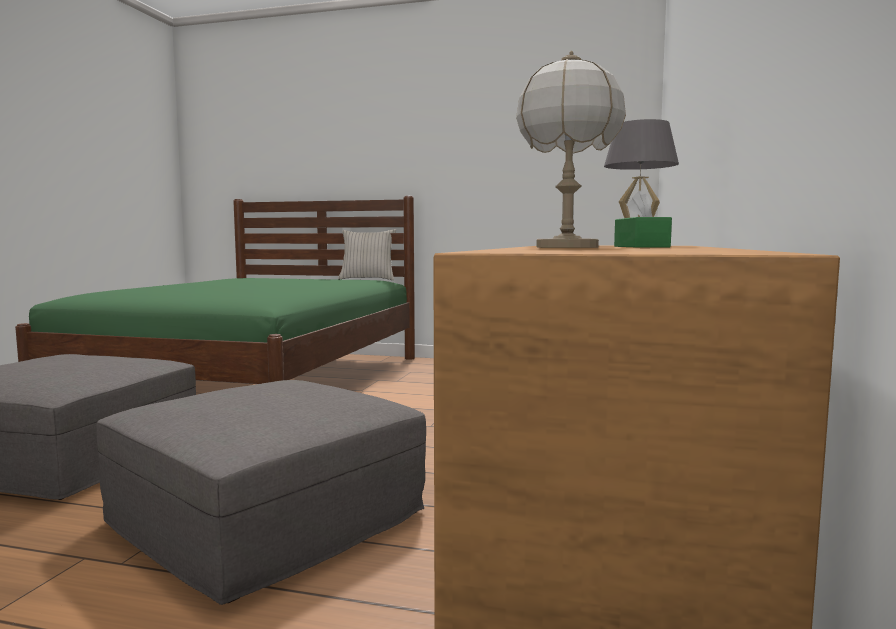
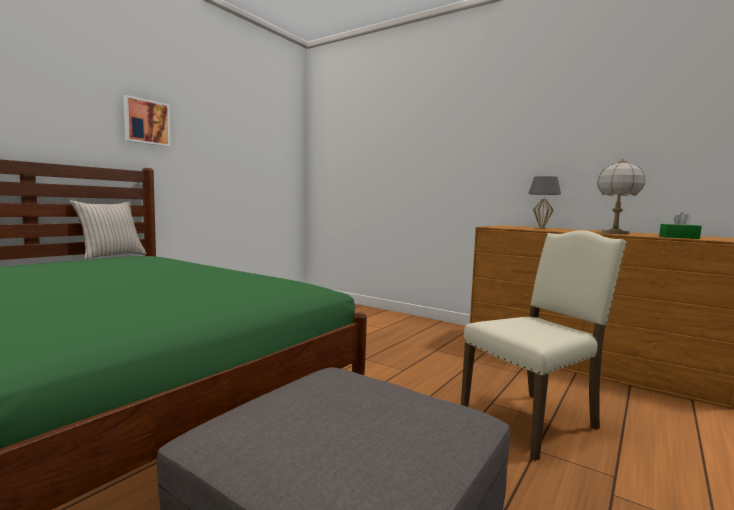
camera: 70 degrees left, 0 degrees up
(269, 517) = (533, 420): grey ottoman -> beige chair
(416, 150) = (146, 122): none -> picture
(641, 247) = (592, 231): green tissue box -> green tissue box (679, 237)

